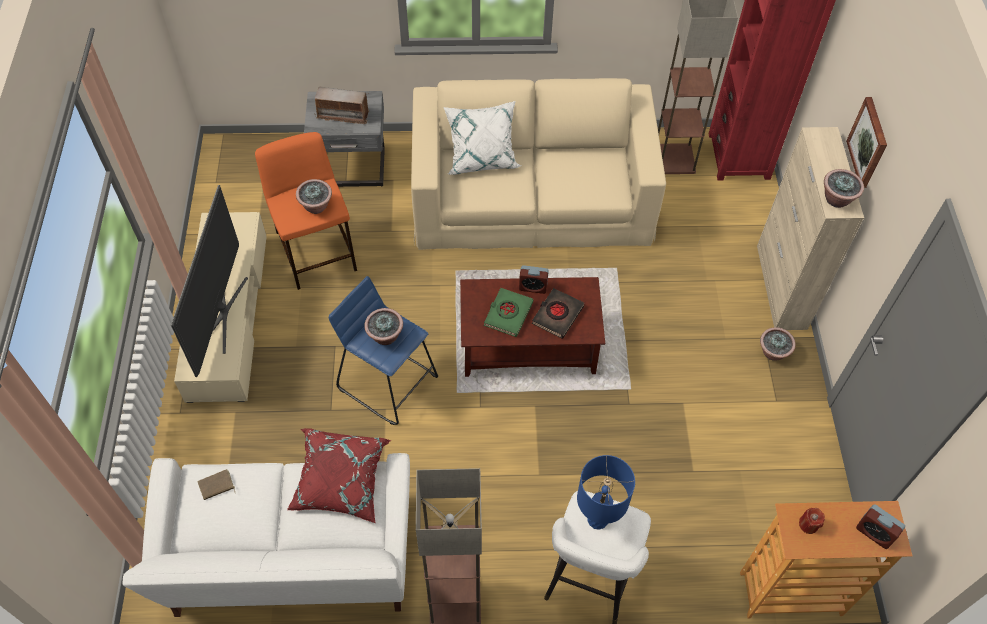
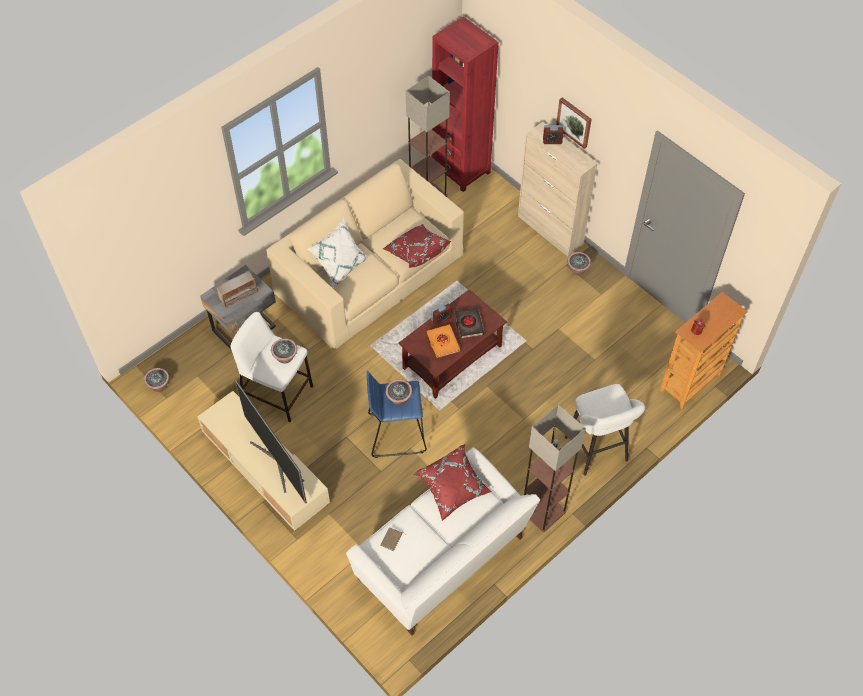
camera: 40 degrees left, 0 degrees up
(317, 252) = (277, 393): orange stool -> white stool
(508, 314) = (443, 342): green book -> orange book
(578, 198) = (416, 252): none -> red pillow
(598, 519) = (599, 403): blue table lamp -> none
(836, 199) = (577, 162): potted plant -> potted plant (159, 386)
(874, 533) = (725, 313): alarm clock -> alarm clock (552, 141)

